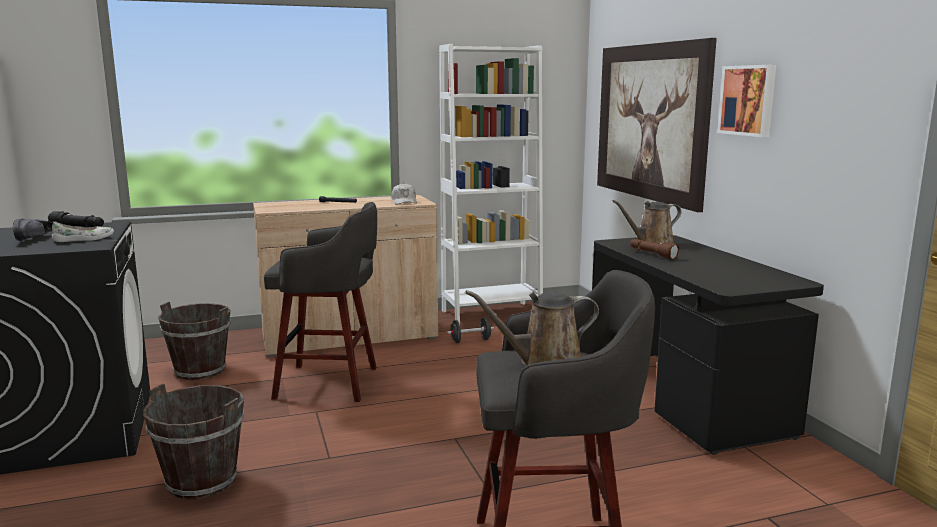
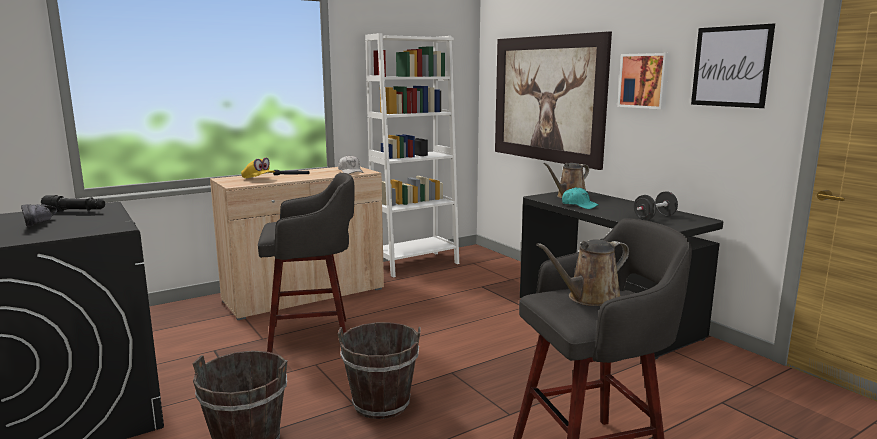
camera: 15 degrees left, 0 degrees up
(84, 239) = (97, 221): white shoe -> none
(200, 371) = (179, 340): brown bucket -> brown bucket (381, 403)
(299, 205) = (258, 179): none -> yellow cap
(470, 341) = (412, 288): black dumbbell -> black dumbbell (654, 217)
(652, 254) = (579, 205): brown flashlight -> turquoise cap
(841, 82) = (731, 66): none -> picture

